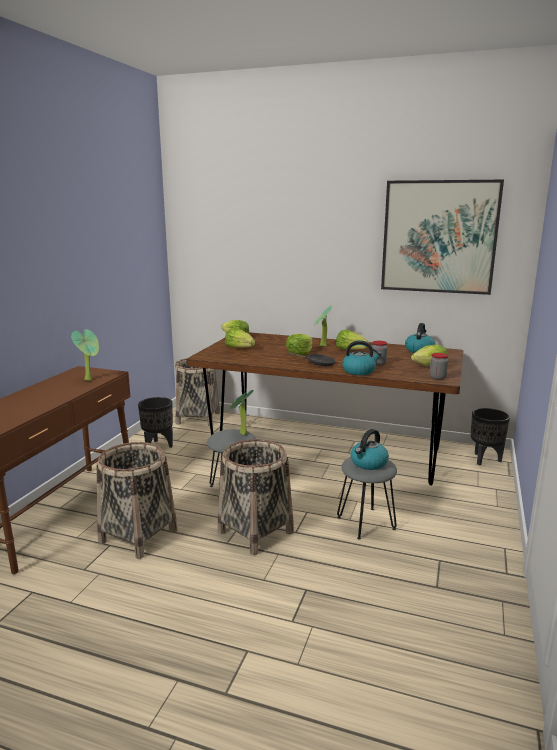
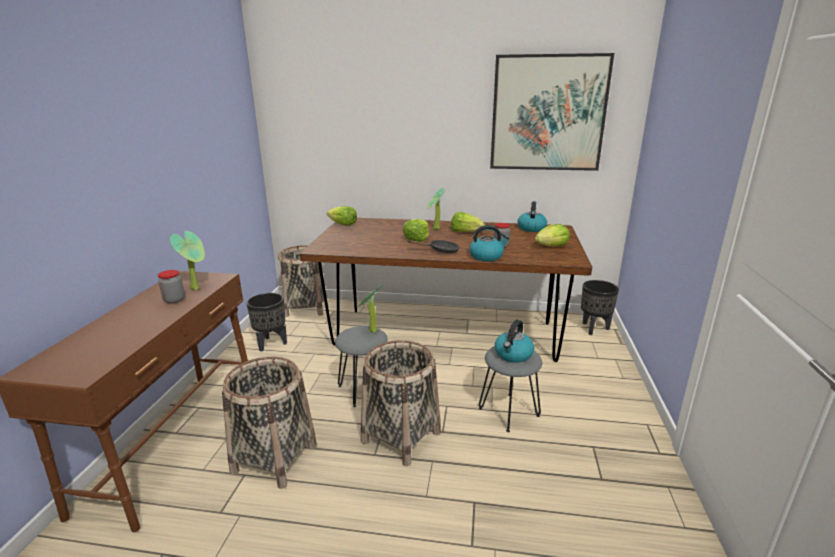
camera: 10 degrees left, 5 degrees up
(239, 348) = (352, 237): lettuce -> none
(437, 378) = (566, 259): jar -> jar (174, 300)

